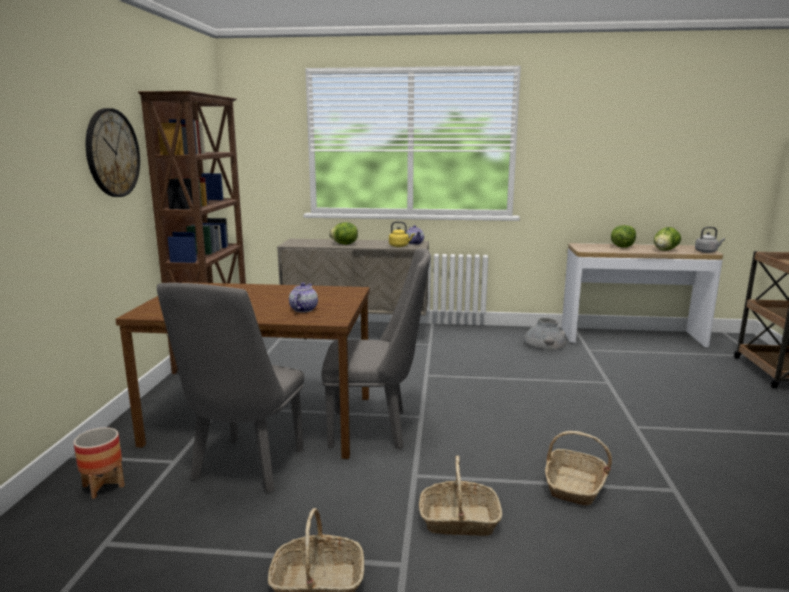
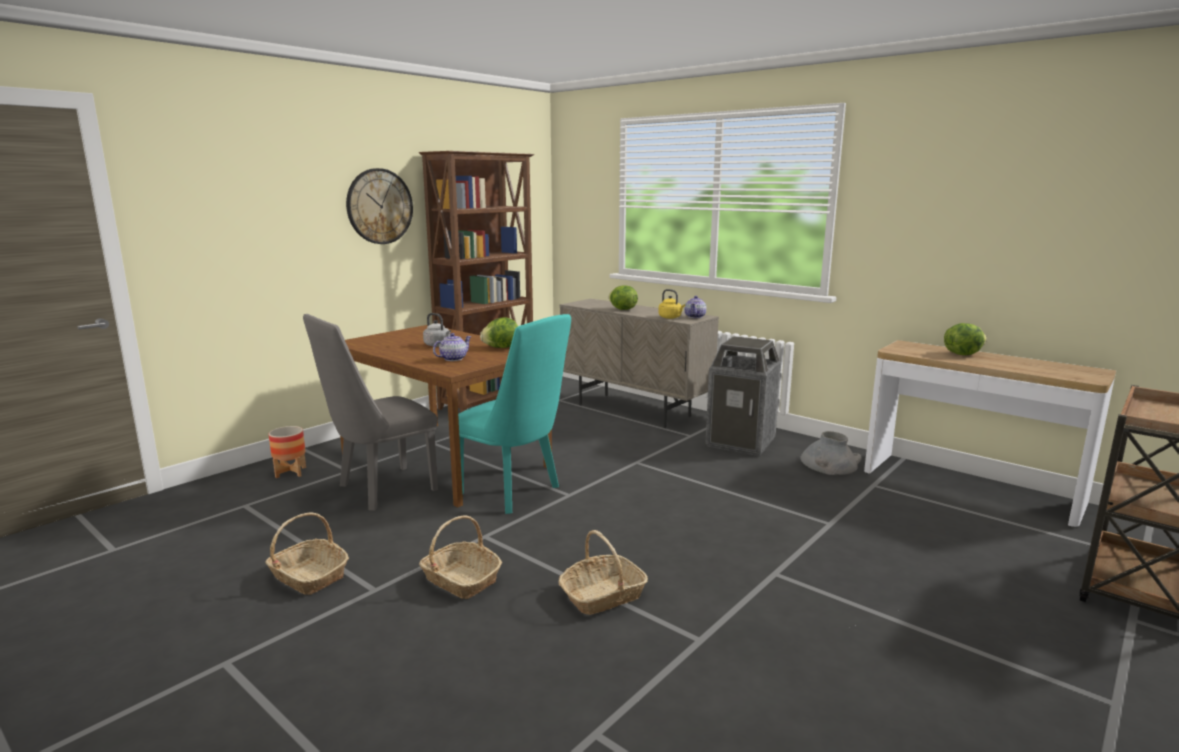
camera: 35 degrees right, 0 degrees up
(376, 429) = (515, 493): grey chair -> turquoise chair
(470, 341) = (741, 442): none -> trash can
(665, 250) = (1017, 367): lettuce -> lettuce (501, 348)
(707, 251) = (1087, 378): grey kettle -> grey kettle (438, 345)

